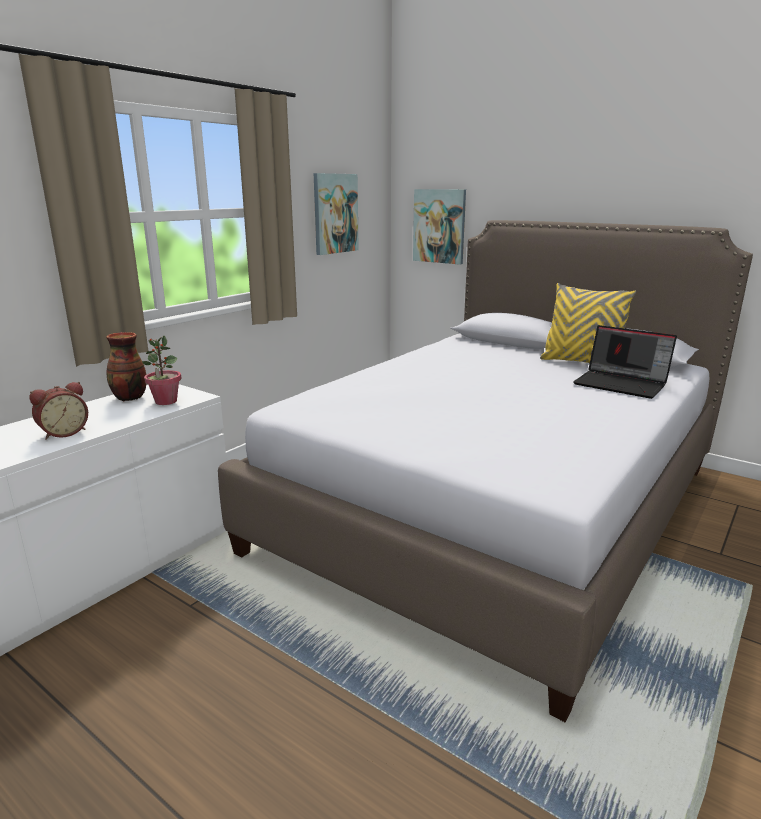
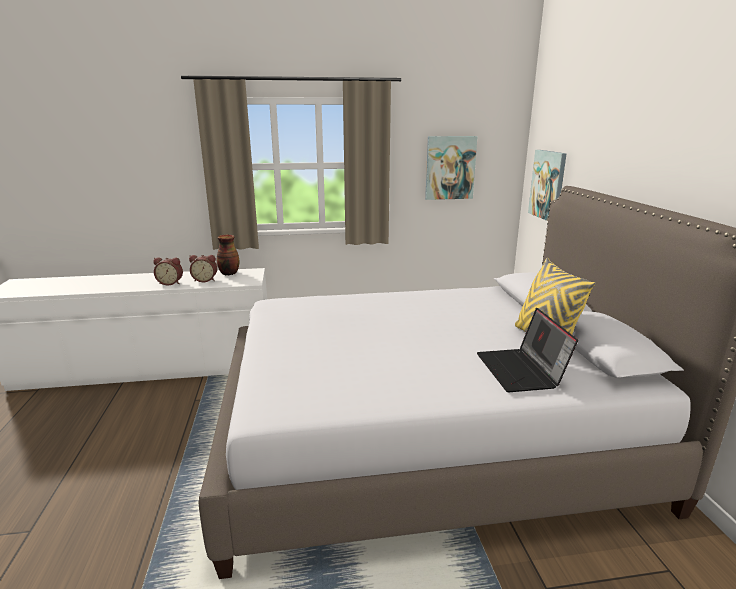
camera: 45 degrees right, 0 degrees up
(115, 413) = (205, 280): none -> alarm clock
(165, 401) = (235, 280): potted plant -> none

